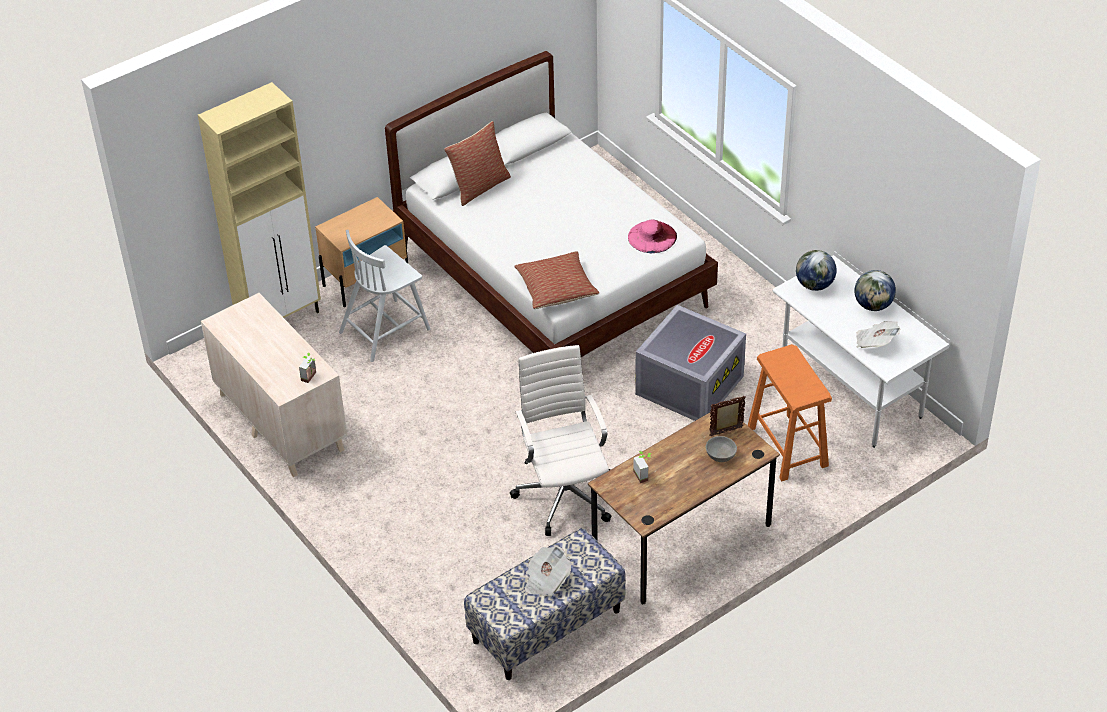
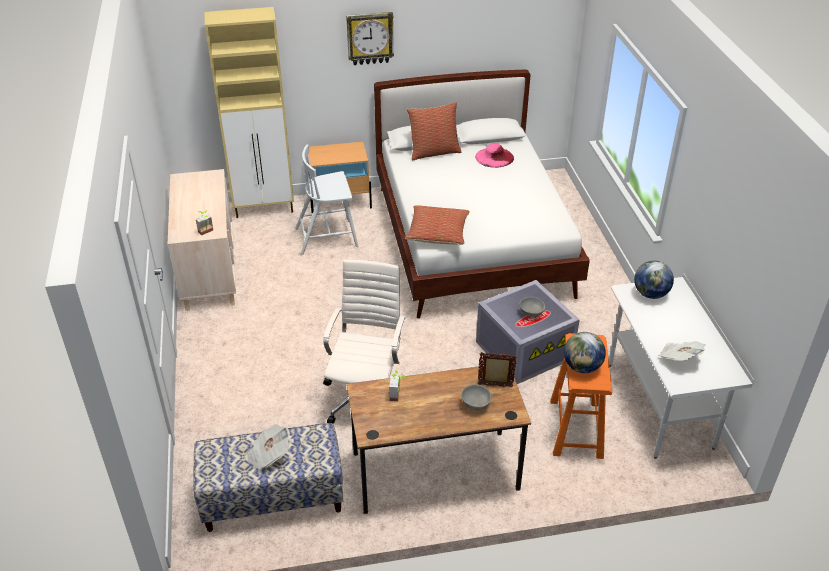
camera: 25 degrees right, 5 degrees down
(375, 77) = (370, 38): none -> wall clock
(652, 236) = (539, 220): pink hat -> pink hat (494, 157)
(696, 344) = (531, 313): none -> grey bowl
(873, 305) = (695, 327): globe -> globe (582, 367)

